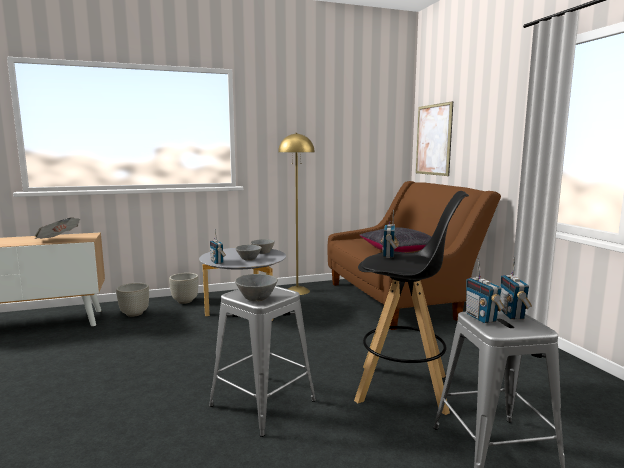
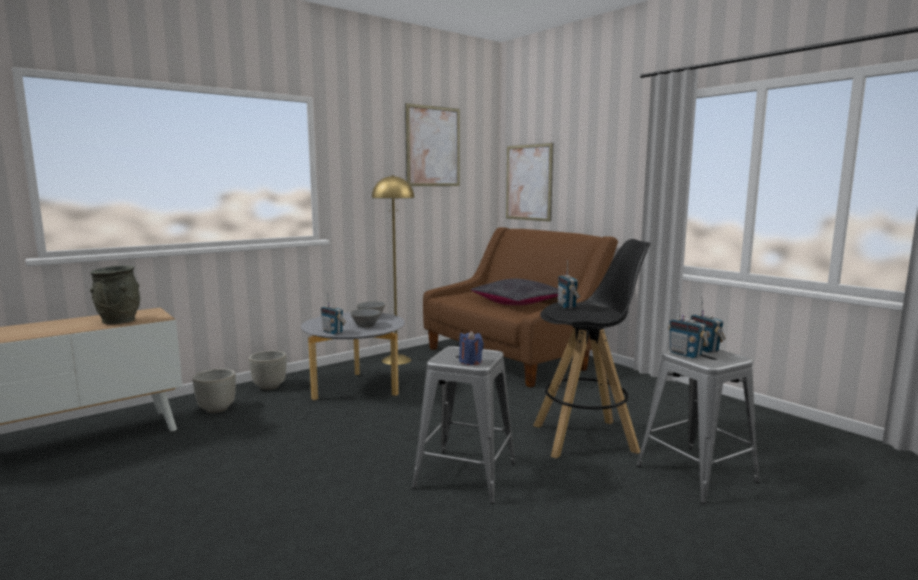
camera: 20 degrees left, 0 degrees up
(58, 240) = (119, 321): newspaper -> grey vase
(256, 299) = (470, 361): grey bowl -> blue candle
(344, 108) = (433, 146): none -> picture

